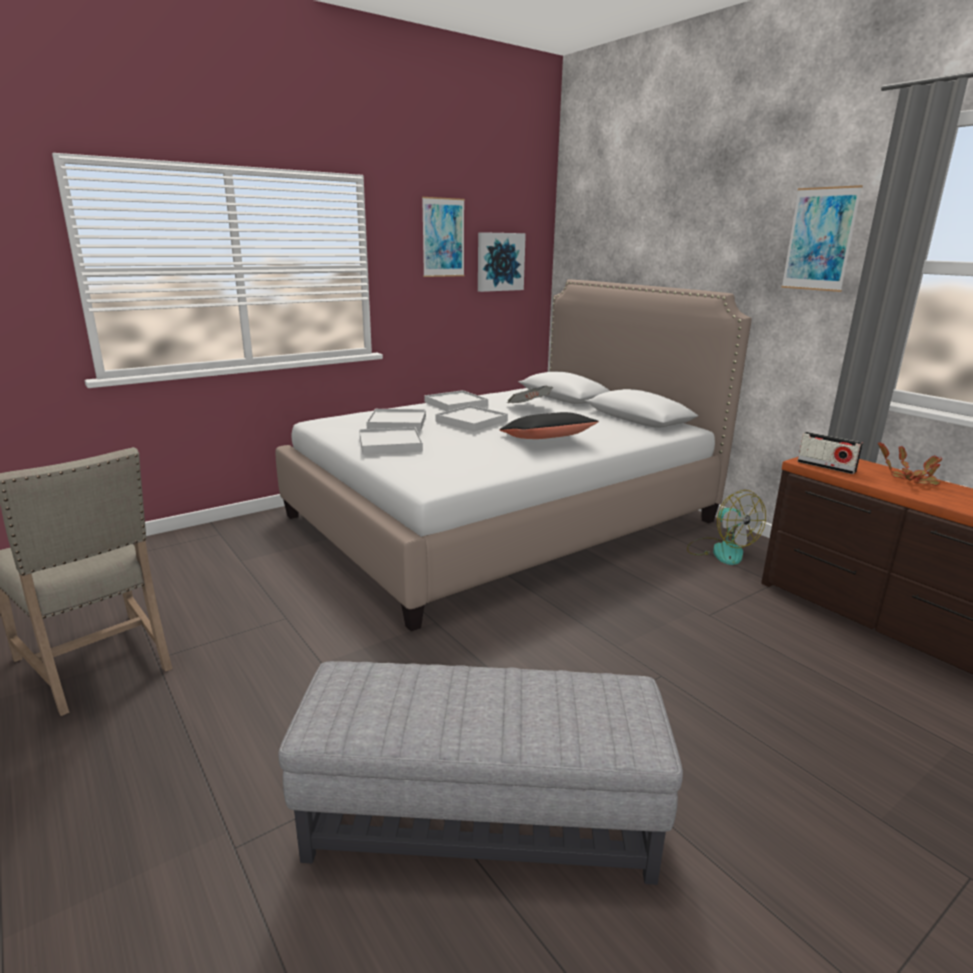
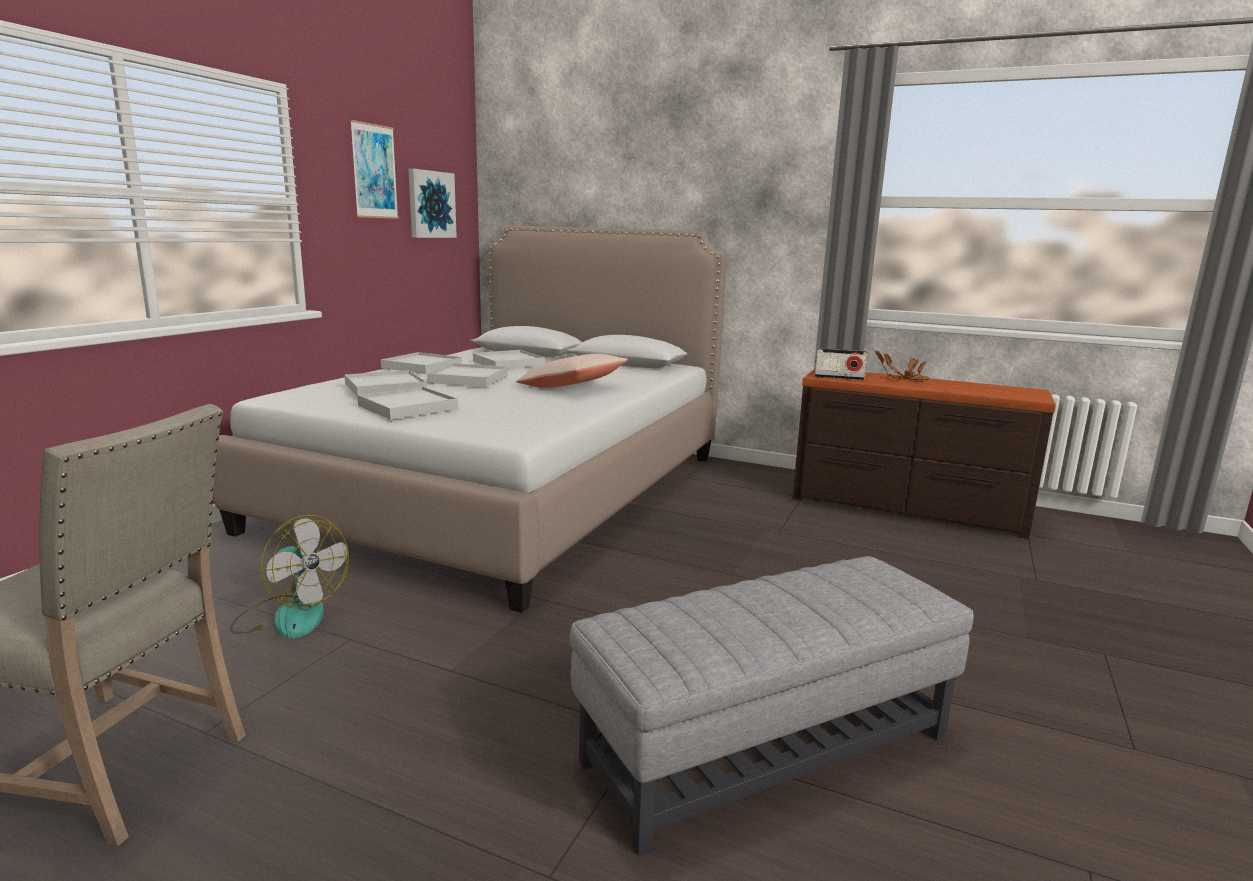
camera: 30 degrees left, 5 degrees down
(528, 407) = (508, 363): newspaper -> white tray
(547, 440) = (572, 387): black pillow -> beige pillow
(720, 550) = (736, 481): fan -> fan (290, 615)
(820, 239) = (782, 179): picture -> none

